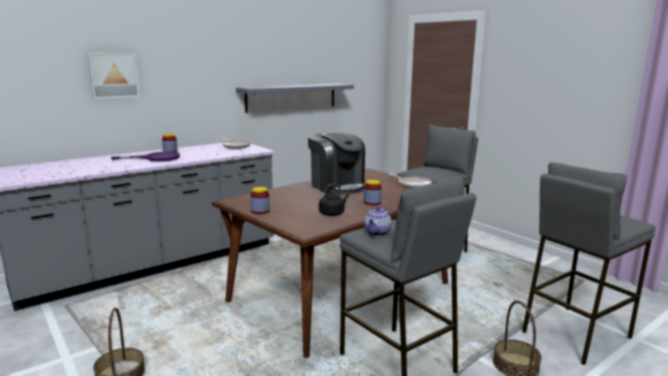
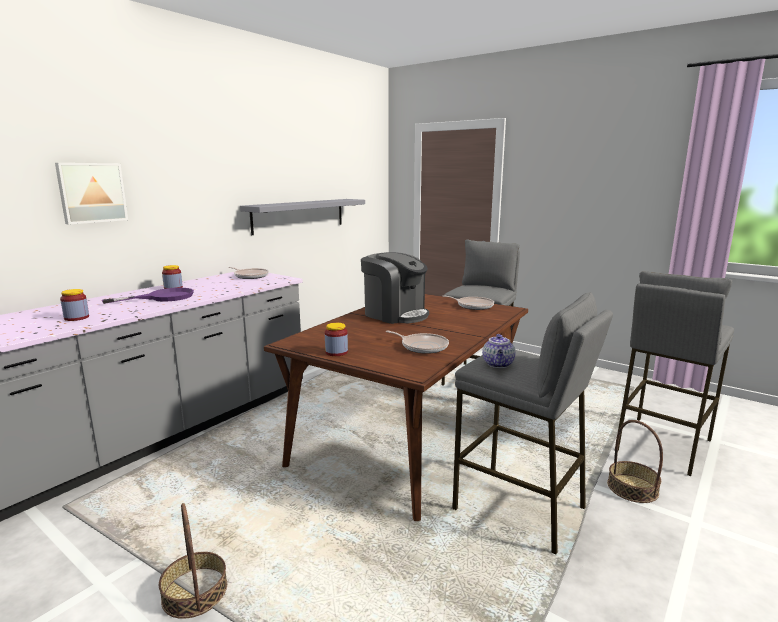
camera: 15 degrees left, 0 degrees up
(332, 213) = (422, 346): black kettle -> frying pan
(372, 202) = (452, 329): jar -> jar (76, 318)

